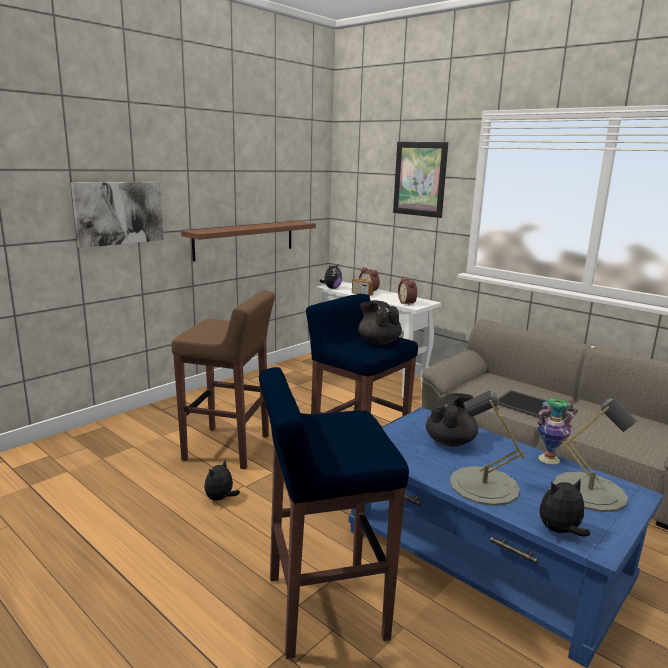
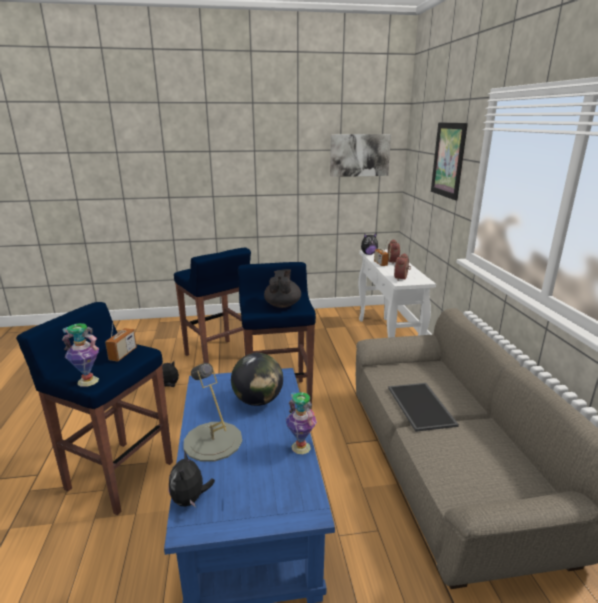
camera: 40 degrees right, 5 degrees up
(119, 213) = (197, 181): picture -> picture (359, 155)
(228, 448) = (218, 356): brown stool -> blue stool
(245, 240) = (305, 205): brown shelf -> none
(345, 424) = (123, 354): none -> radio
(378, 457) = (87, 381): none -> vase
(450, 441) = (258, 401): black teapot -> globe
(560, 531) = (190, 499): plush toy -> plush toy turned 120 degrees counterclockwise
(589, 491) = (275, 487): grey table lamp -> none

